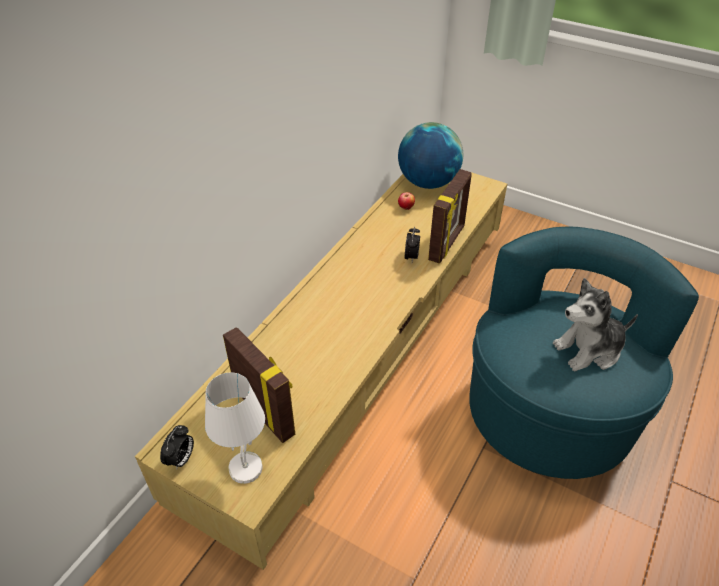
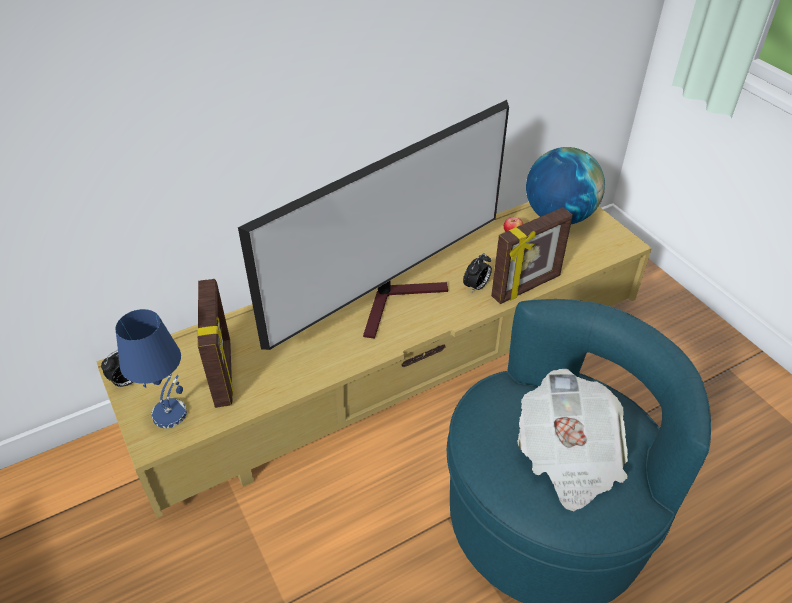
camera: 30 degrees right, 0 degrees up
(245, 467) = (170, 413): white table lamp -> blue table lamp
(359, 290) = (397, 299): none -> television
(589, 350) = (568, 457): plush toy -> newspaper

